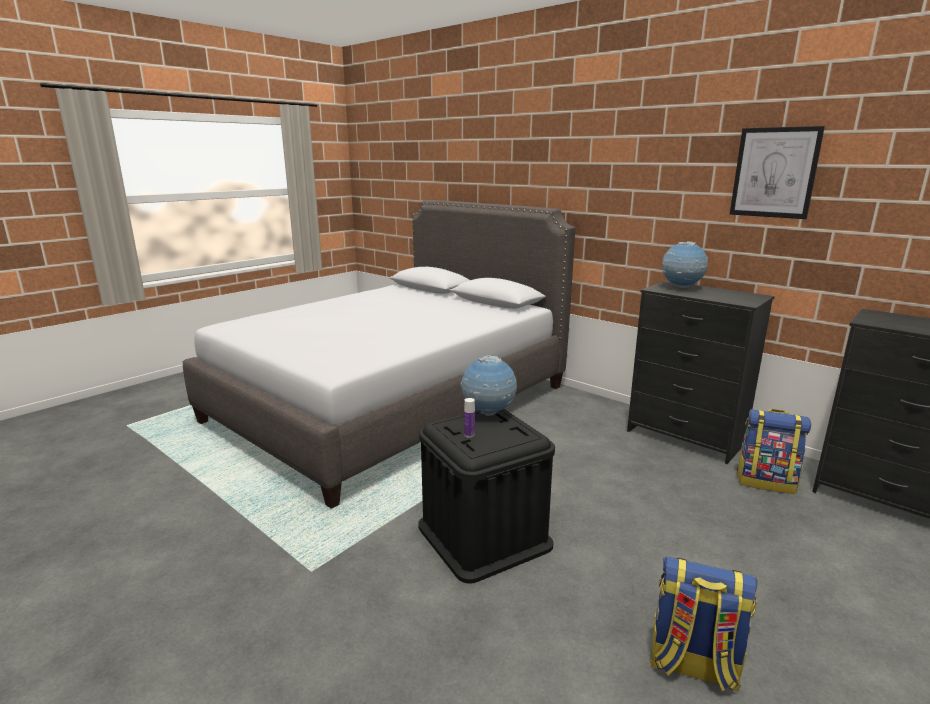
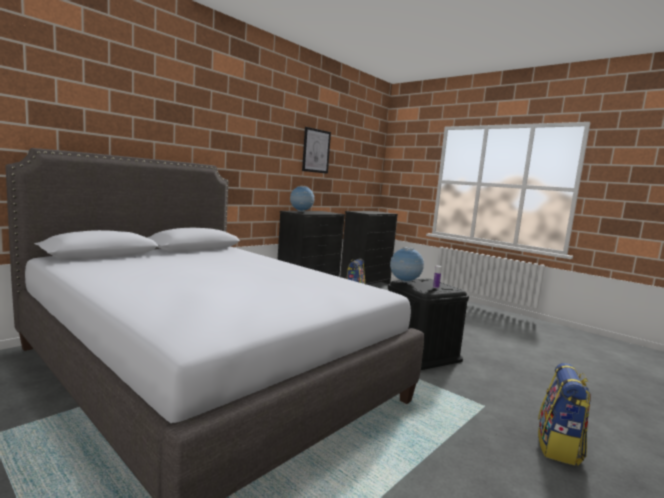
camera: 90 degrees left, 10 degrees down
(692, 665) = (479, 328): backpack -> backpack (559, 447)

